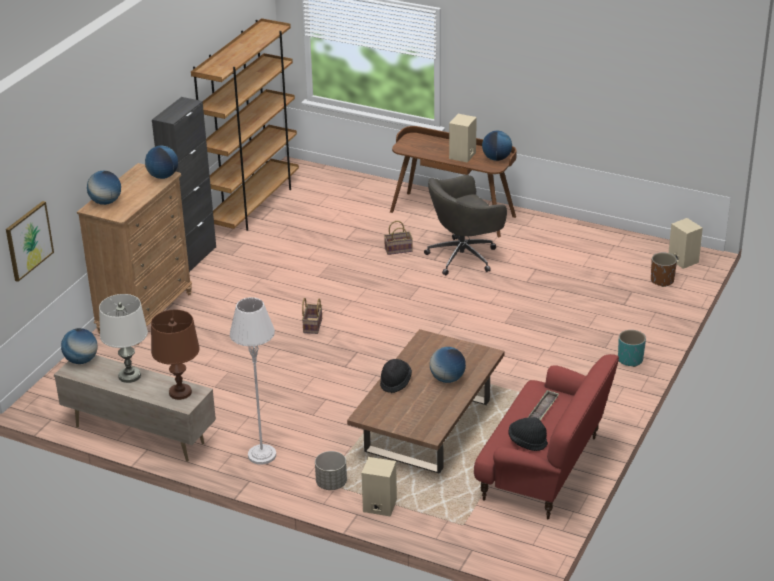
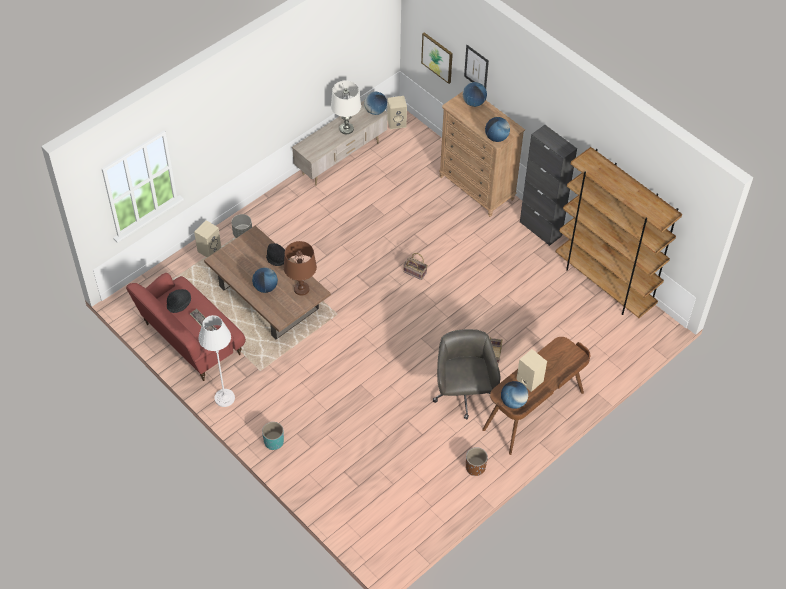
camera: 110 degrees right, 20 degrees up
(70, 174) = (476, 68): none -> picture
(180, 392) = (315, 147): brown table lamp -> brown table lamp (301, 289)
(262, 455) = (288, 209): white floor lamp -> white floor lamp (224, 398)
(662, 280) = (362, 514): brown planter -> brown planter (475, 467)
(682, 260) = (384, 545): beige speaker -> beige speaker (397, 122)

